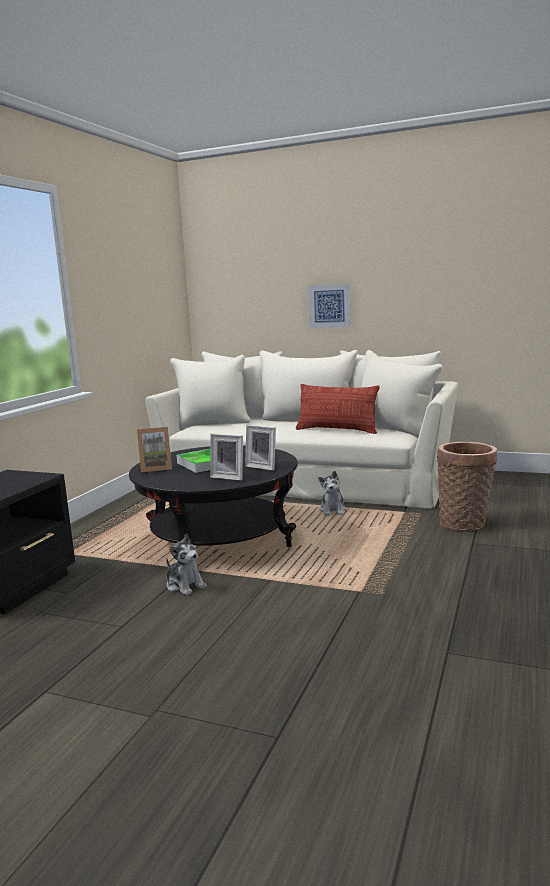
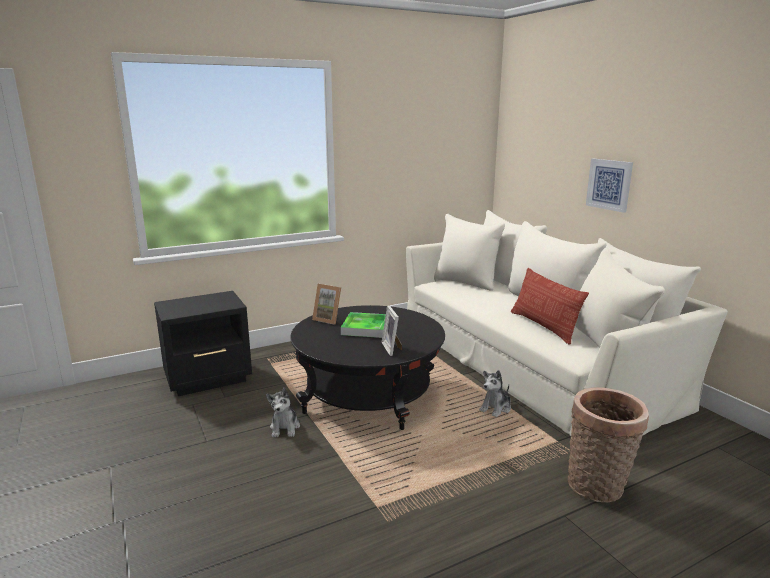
camera: 40 degrees right, 5 degrees up
(229, 477) = (350, 349): picture frame -> none

